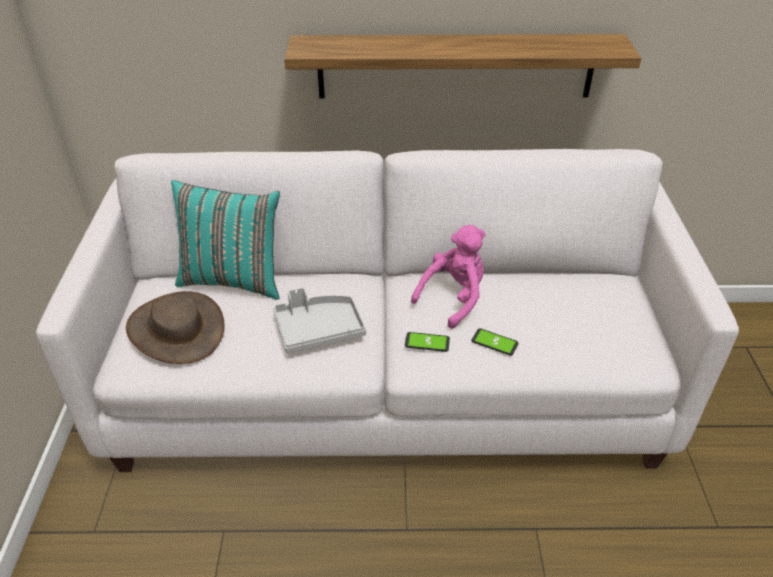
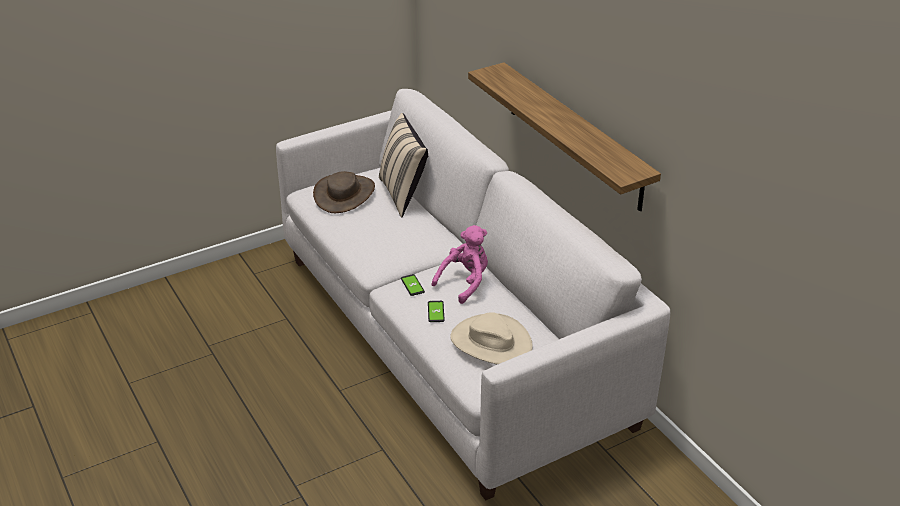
camera: 60 degrees right, 5 degrees down
(234, 279) = (404, 194): turquoise pillow -> beige pillow
(318, 330) = (387, 241): grey tray -> none
(453, 298) = (465, 282): pink plush toy -> pink plush toy turned 60 degrees counterclockwise
(579, 321) = (490, 342): none -> beige hat

